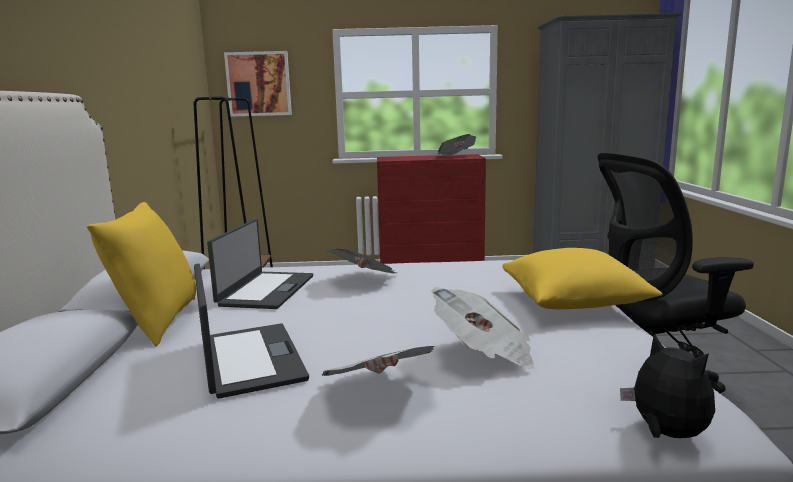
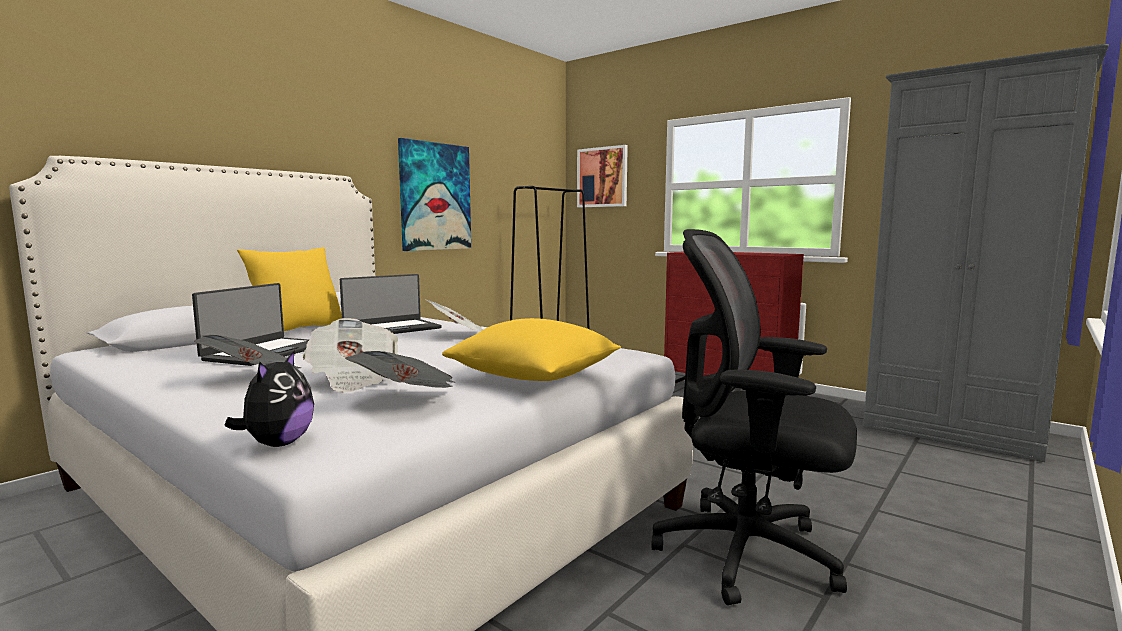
camera: 40 degrees right, 5 degrees down
(131, 114) = (435, 197): none -> picture
(456, 156) = (764, 253): newspaper -> newspaper (408, 400)

